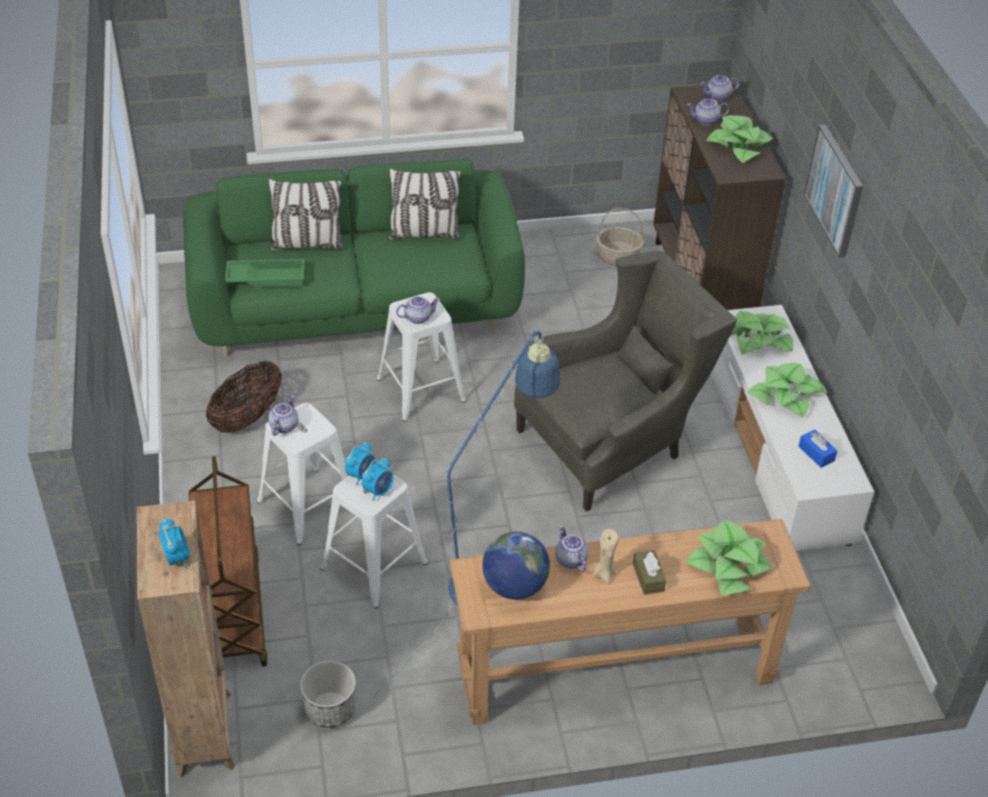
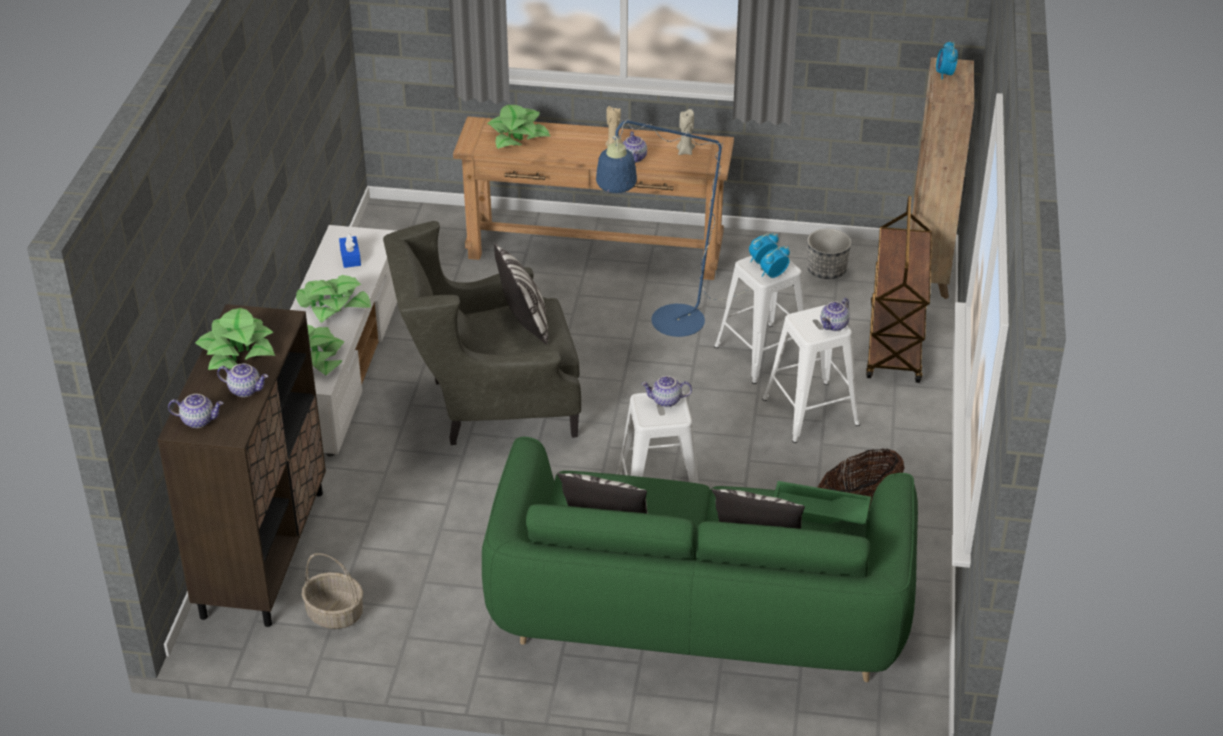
camera: 160 degrees left, 5 degrees down
(514, 586) = (685, 151): globe -> beige candle
(590, 396) = (524, 323): none -> pillow
(648, 577) = (582, 139): brown tissue box -> none
(835, 190) = (242, 191): picture -> none

